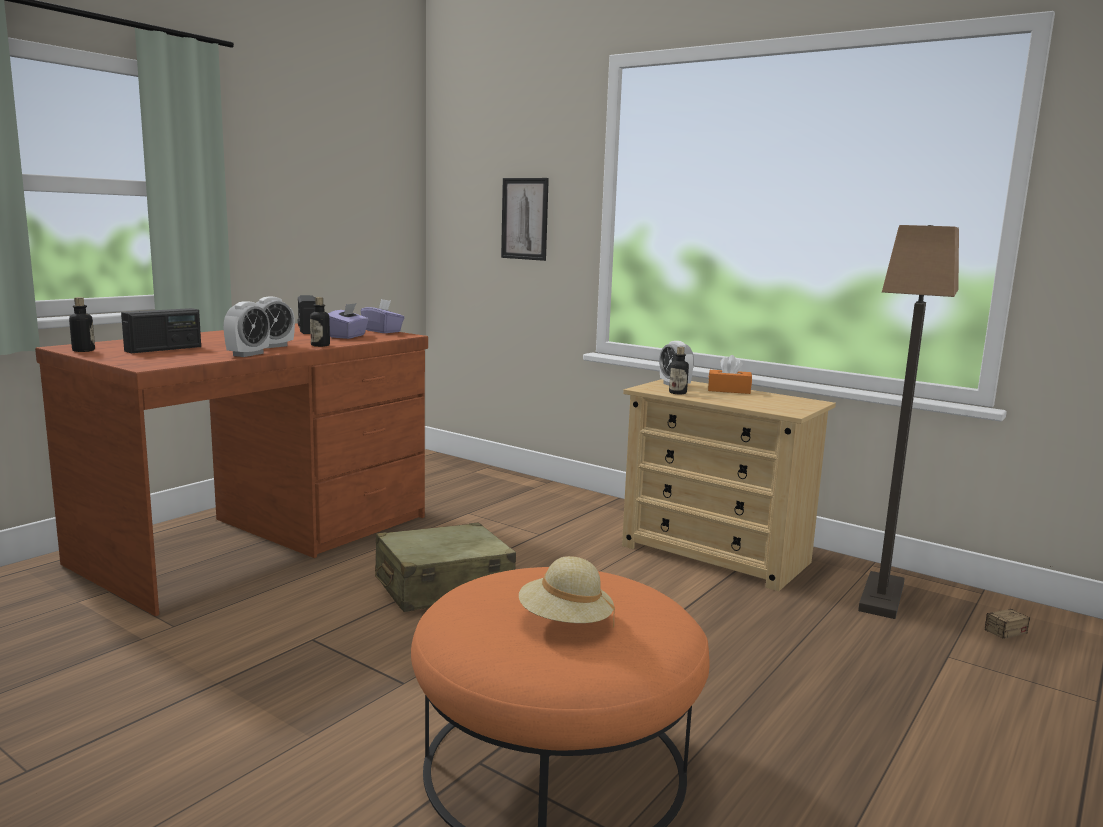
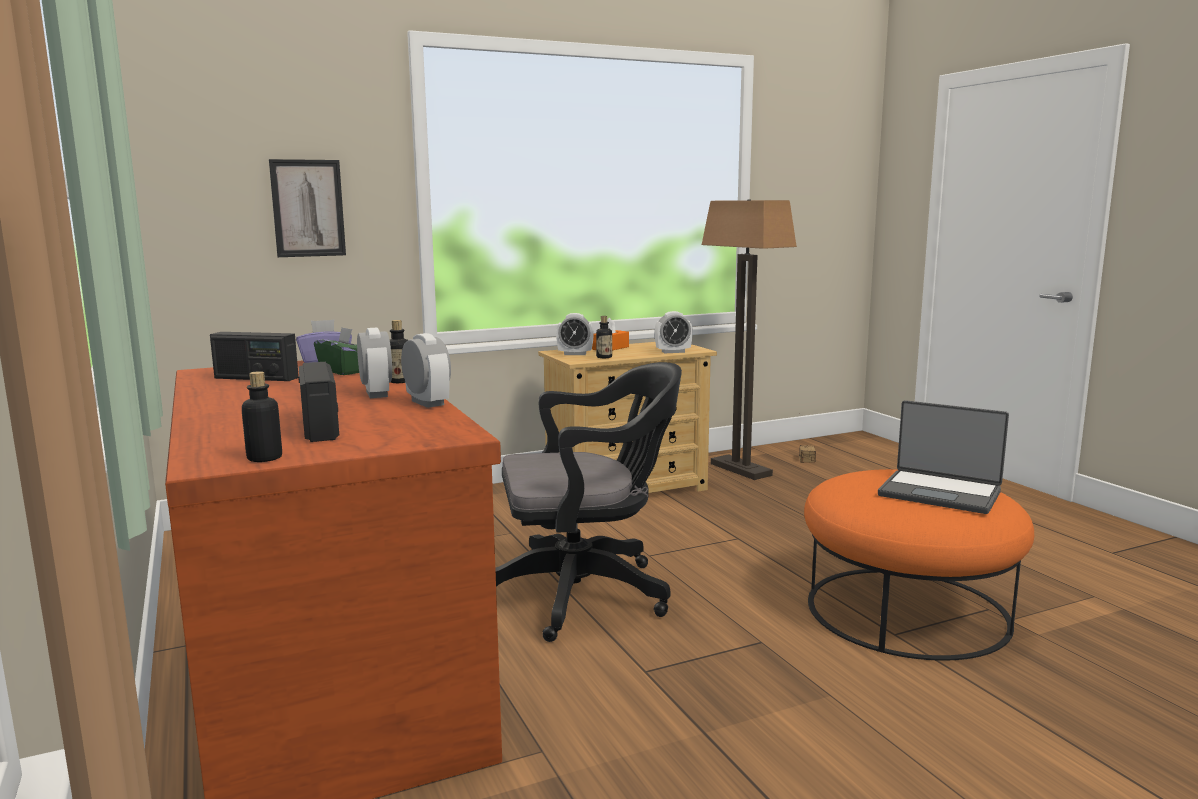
camera: 60 degrees left, 0 degrees up
(348, 336) = (344, 371): purple tissue box -> green tissue box
(443, 587) = (585, 593): beige suitcase -> black office chair
(565, 622) = (940, 493): beige hat -> laptop
(756, 406) = (673, 352): none -> alarm clock

